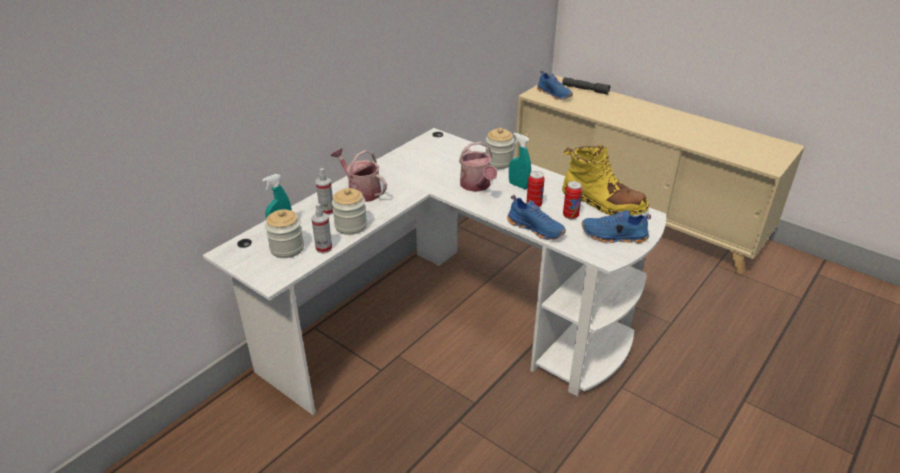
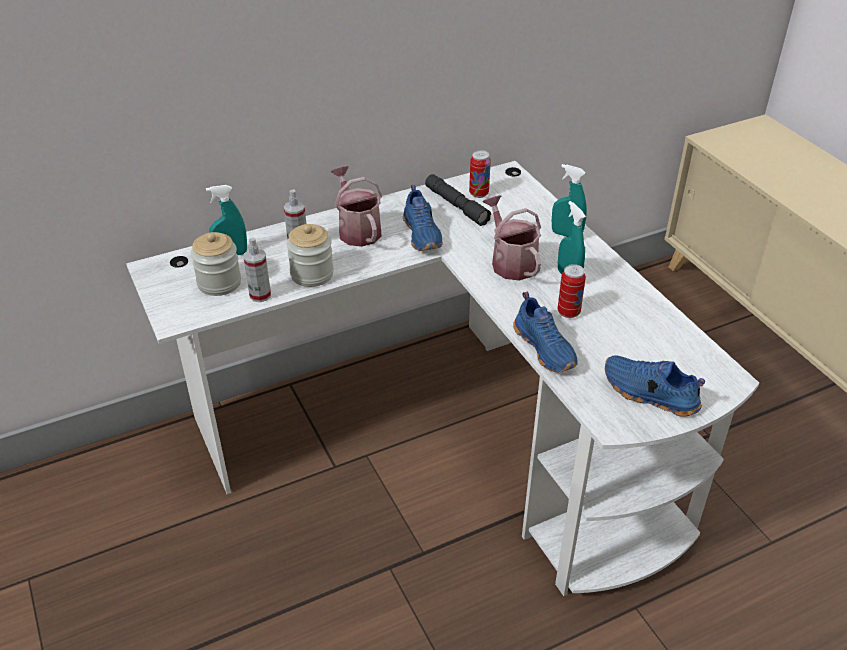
camera: 25 degrees right, 5 degrees up
(477, 186) = (511, 262): watering can -> watering can turned 150 degrees clockwise
(498, 162) = (566, 235): jar -> turquoise spray bottle
(555, 94) = (743, 146): blue shoe -> blue shoe (423, 234)
(570, 216) = (609, 343): can -> can (478, 193)
(585, 89) = (797, 148): grey flashlight -> grey flashlight (456, 206)
(602, 203) = (671, 337): yellow boot -> none

